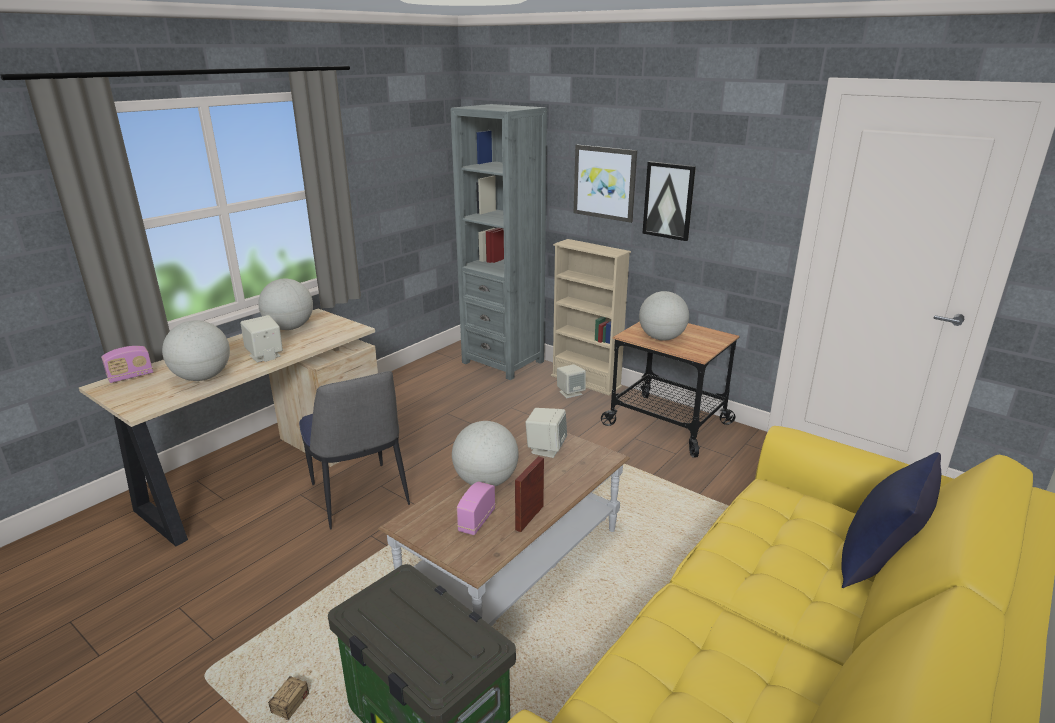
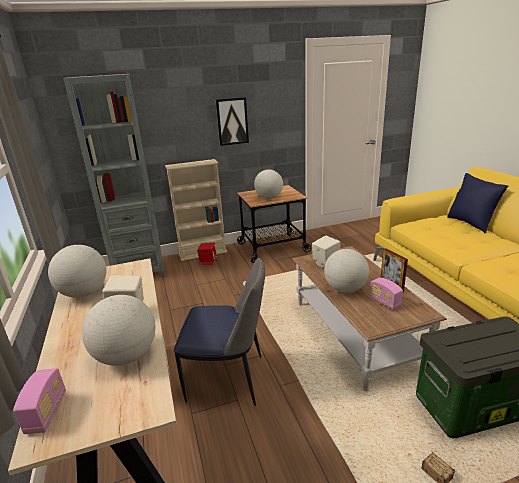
camera: 55 degrees left, 0 degrees up
(570, 393) = (208, 261): beige speaker -> red speaker
(605, 182) = (185, 120): picture -> none

